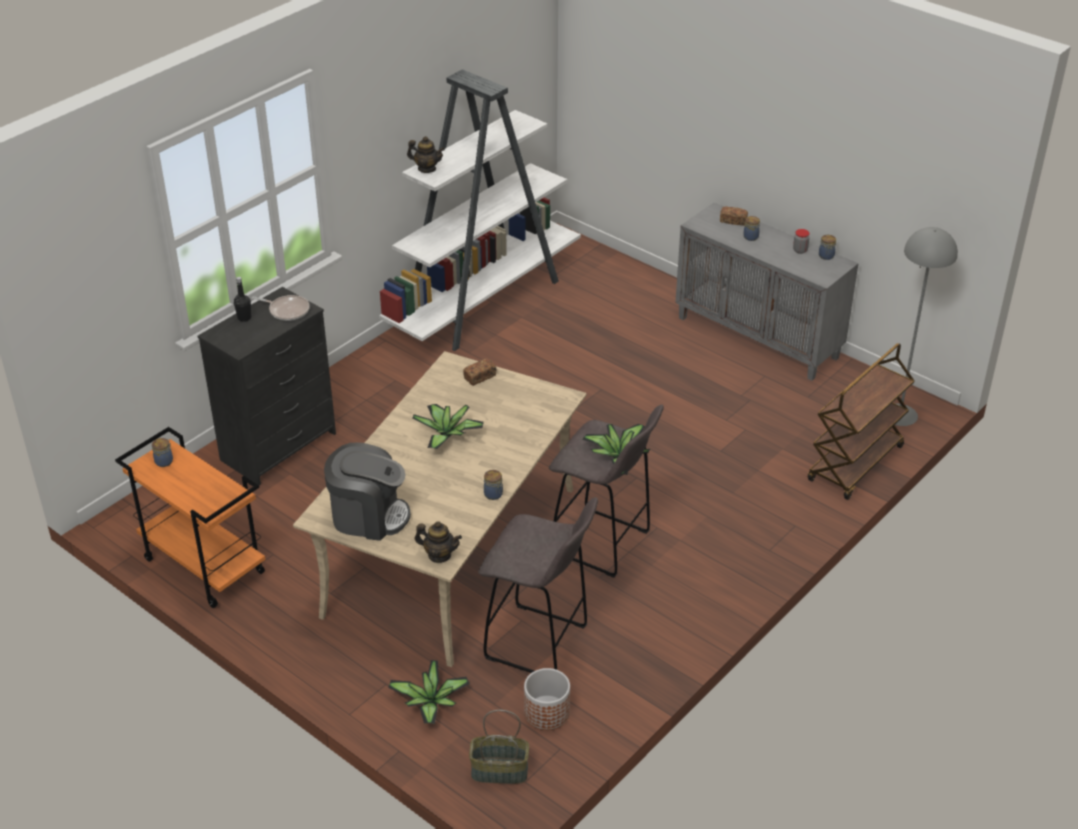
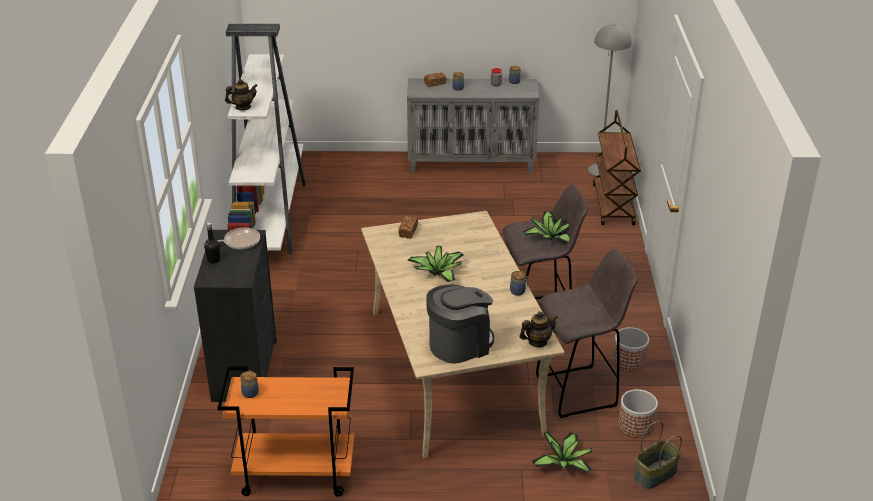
camera: 40 degrees left, 5 degrees down
(630, 645) = (629, 362): none -> planter

